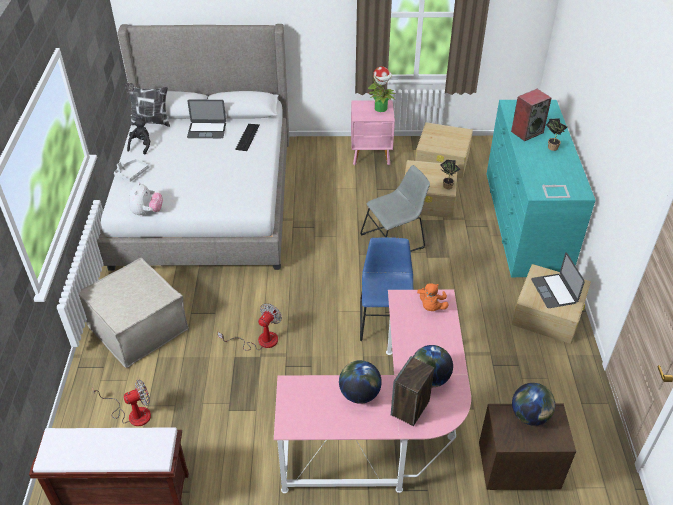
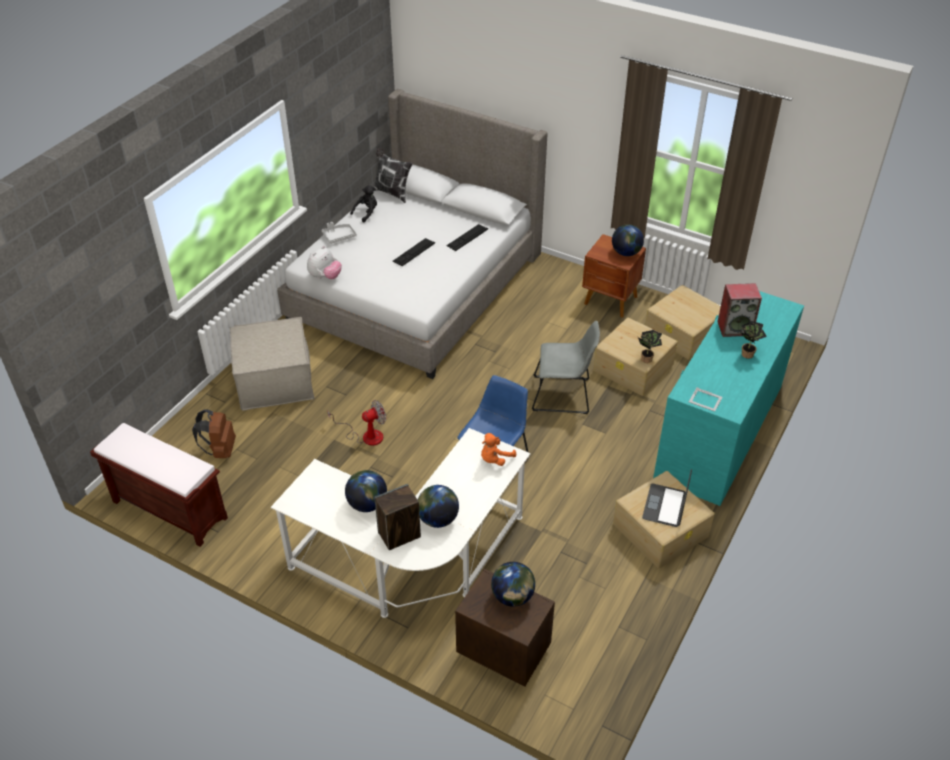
camera: 30 degrees right, 0 degrees up
(132, 414) = (220, 450): fan -> brown backpack
(207, 130) = (435, 218): laptop -> none
(211, 164) = (414, 252): none -> keyboard
(371, 155) = (611, 301): pink nightstand -> brown nightstand
(381, 108) = (626, 252): potted plant -> globe
(387, 431) = (414, 563): pink desk -> white desk

